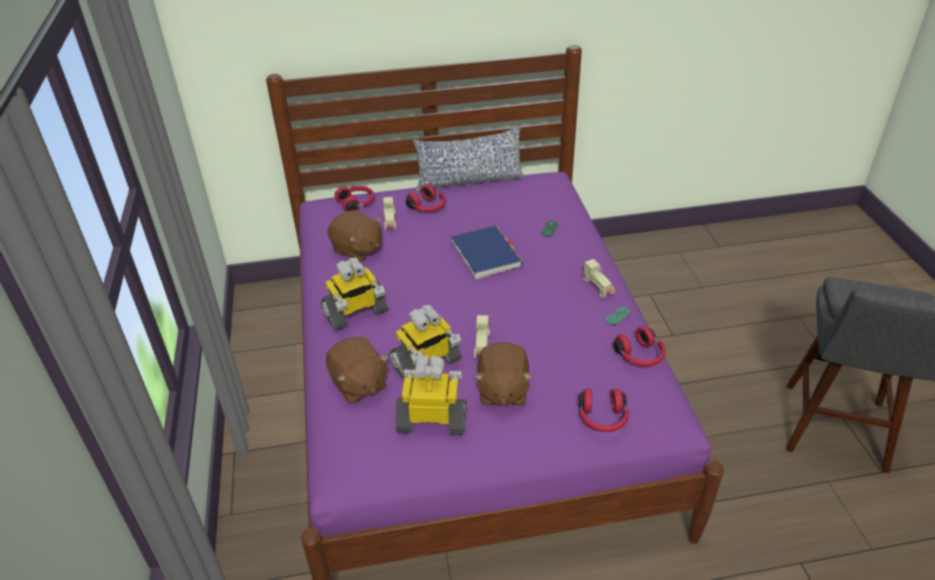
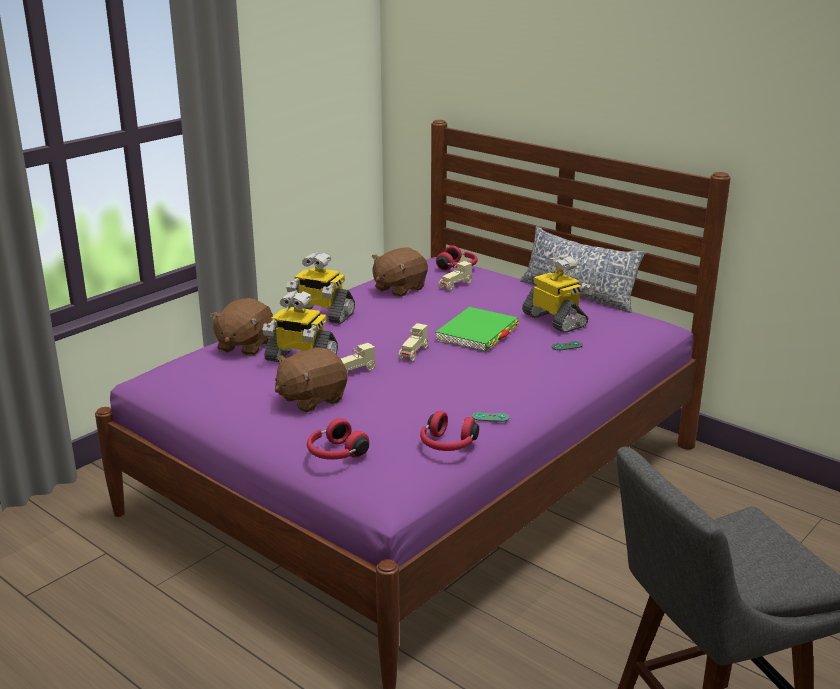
camera: 50 degrees right, 15 degrees down
(357, 250) = (399, 288): brown plush toy -> brown plush toy turned 45 degrees clockwise
(428, 207) = (503, 291): red headphones -> none
(433, 420) = (240, 384): toy robot -> toy robot (556, 320)
(486, 255) = (477, 333): blue book -> green book
(598, 287) = (518, 395): beige toy car -> beige toy car (414, 353)

